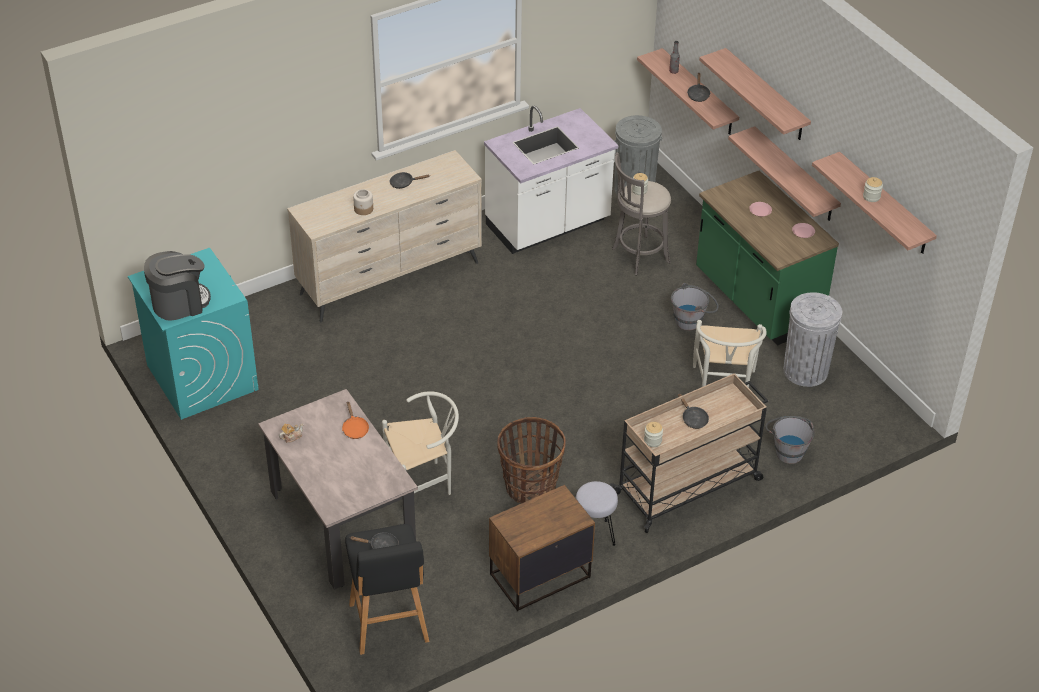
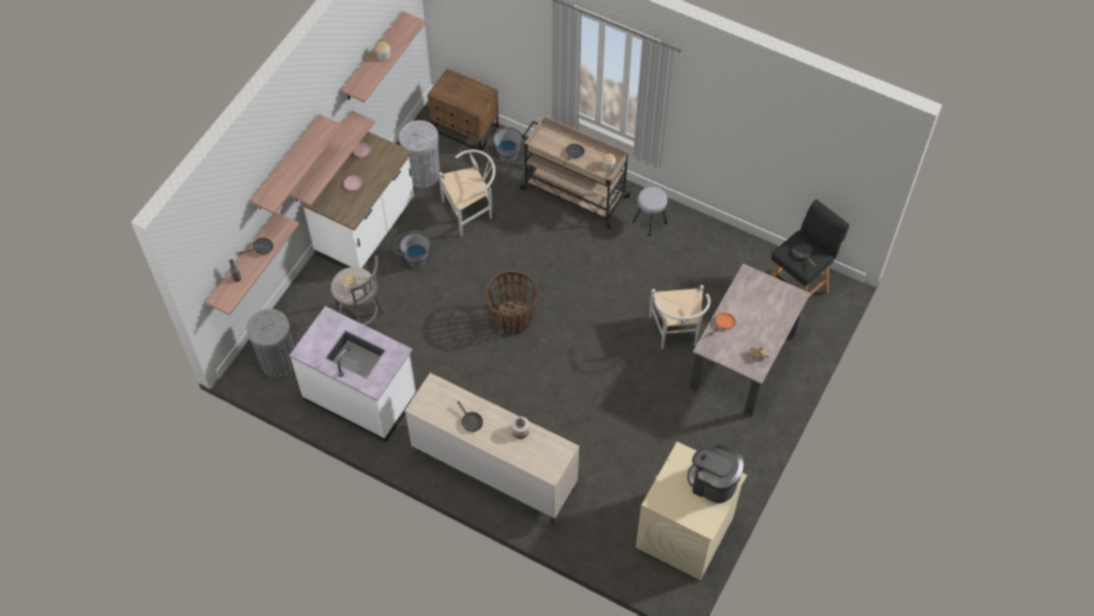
camera: 120 degrees left, 15 degrees up
(201, 377) = (684, 533): turquoise washing machine -> beige washing machine
(424, 482) = (676, 334): white chair -> white chair turned 135 degrees counterclockwise
(530, 487) = (636, 274): basket -> basket (512, 319)
(539, 575) = (702, 234): brown nightstand -> brown nightstand (465, 129)
(756, 300) = (367, 228): green counter -> white counter

